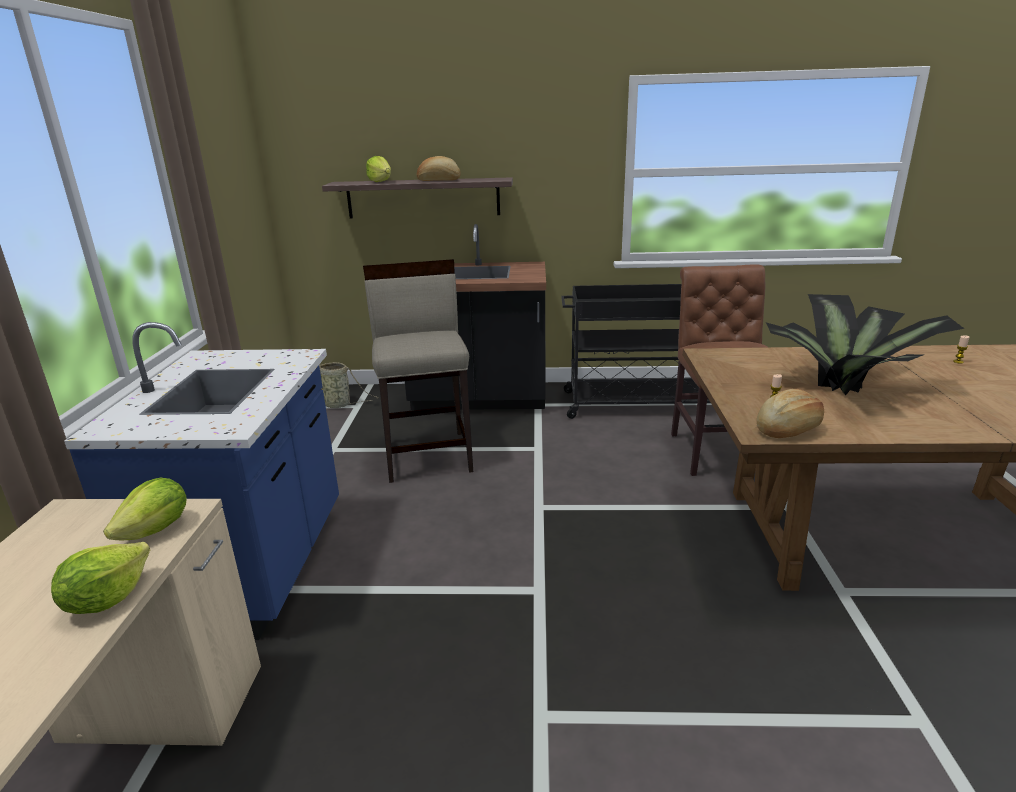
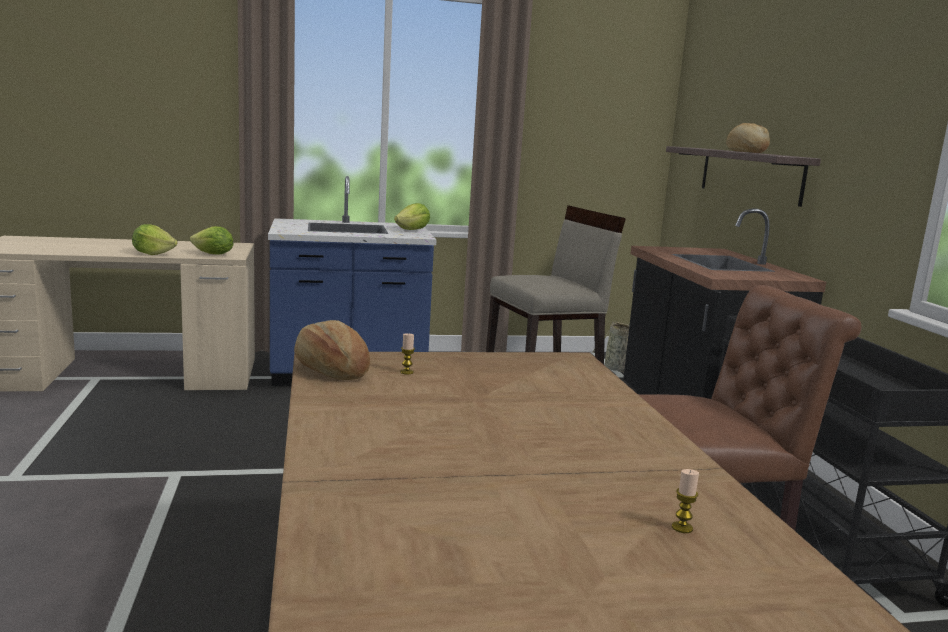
camera: 75 degrees right, 10 degrees down
(380, 181) = (714, 149): lettuce -> lettuce (413, 230)
(845, 384) = (493, 415): potted plant -> none

